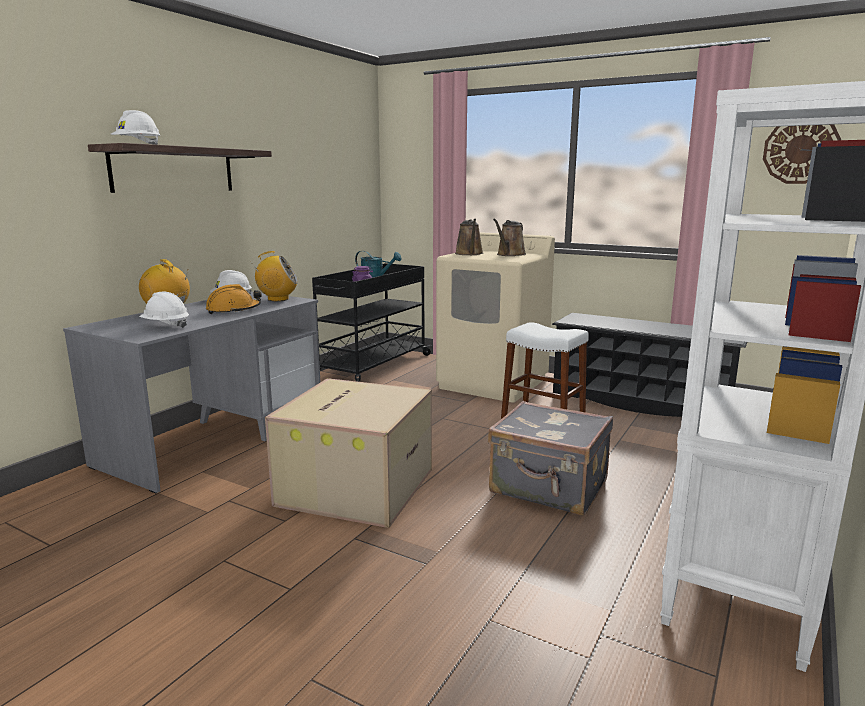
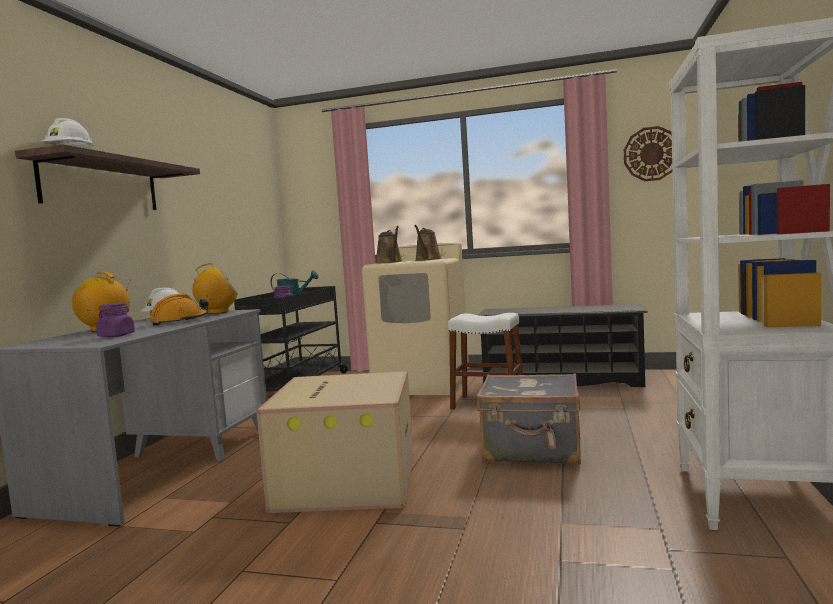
camera: 15 degrees left, 10 degrees down
(165, 326) = (116, 335): white hard hat -> purple jar

